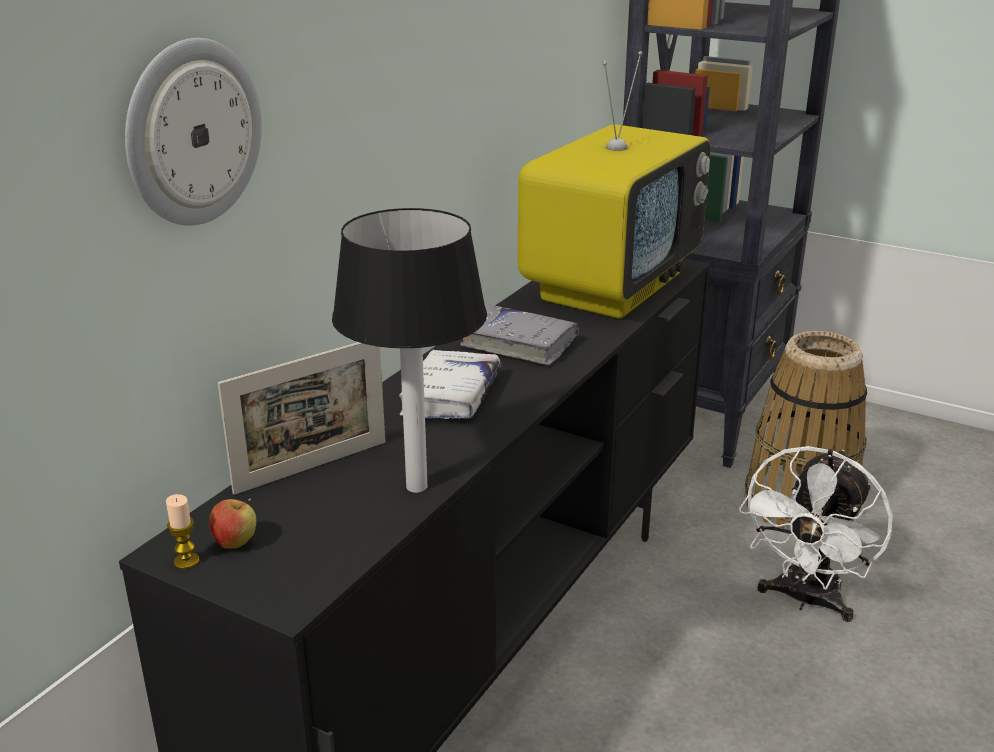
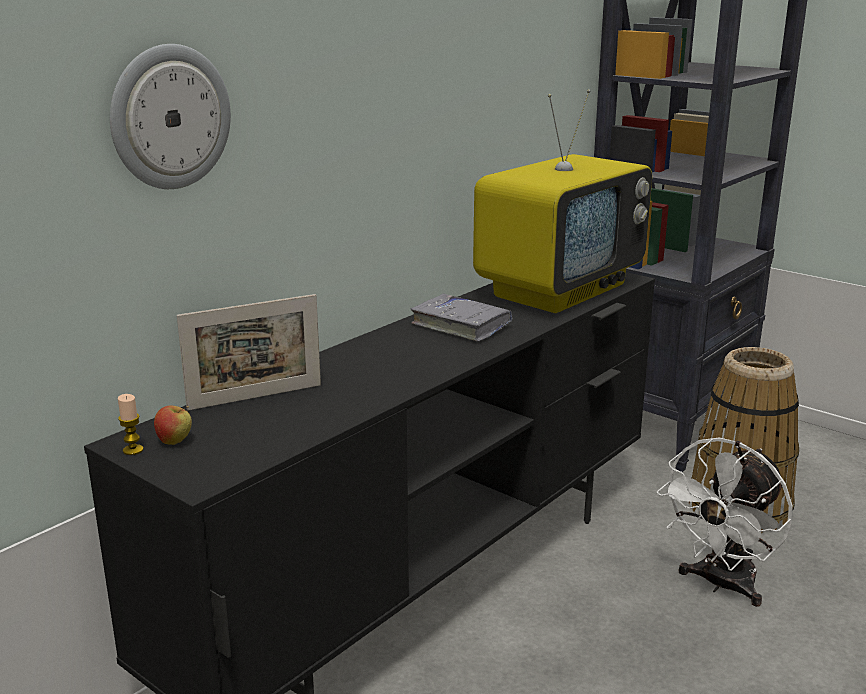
camera: 10 degrees right, 5 degrees down
(415, 486) = (331, 416): table lamp -> none
(451, 396) = (388, 358): white book -> none

